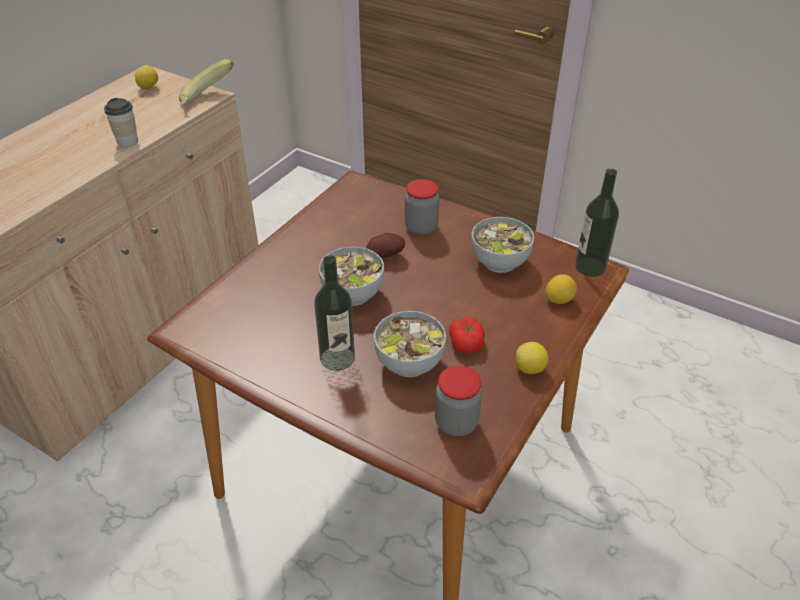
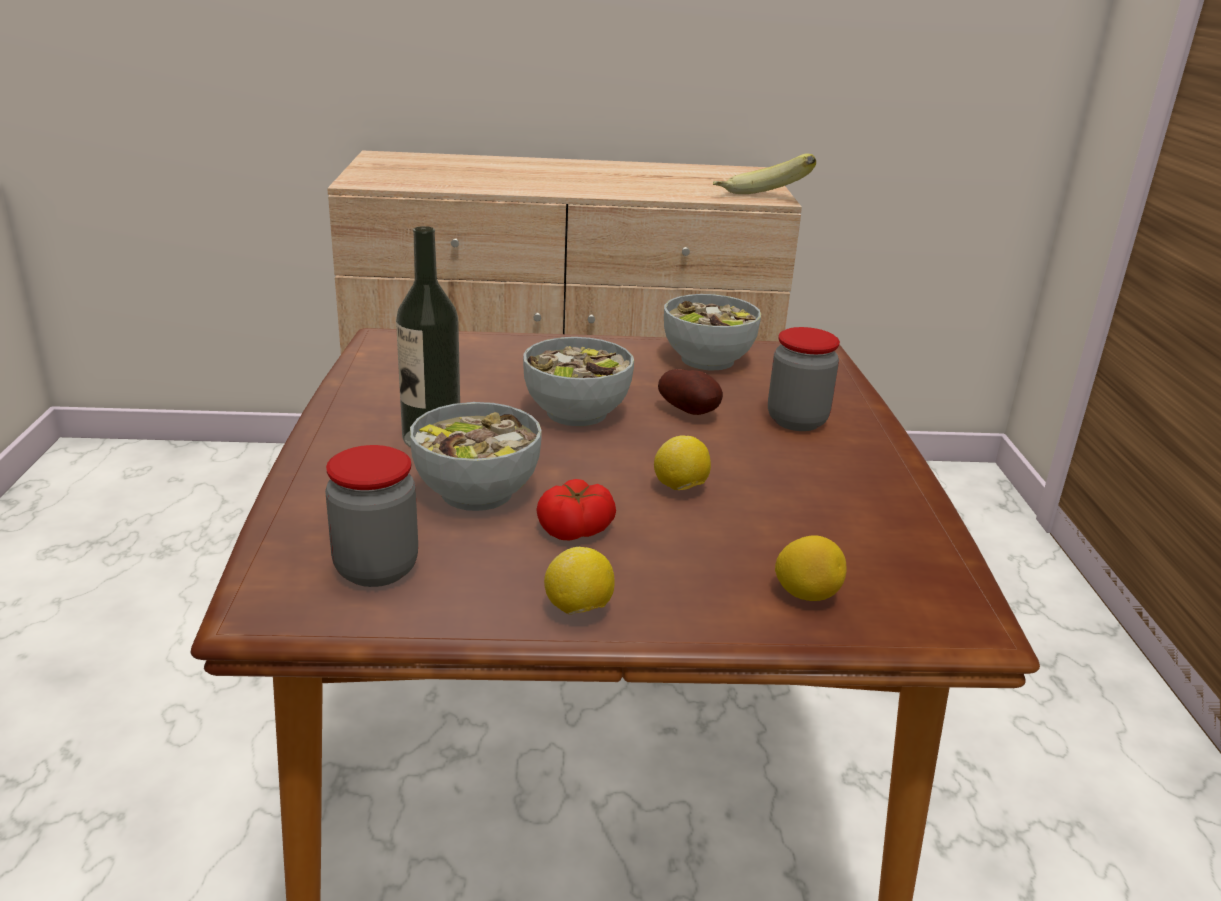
camera: 55 degrees right, 15 degrees down
(127, 142) = (615, 191): cup -> none
(149, 88) = (729, 177): lemon -> lemon (680, 488)
(500, 262) = (820, 507): bowl -> bowl (708, 360)
(590, 267) = (956, 608): bottle -> none

